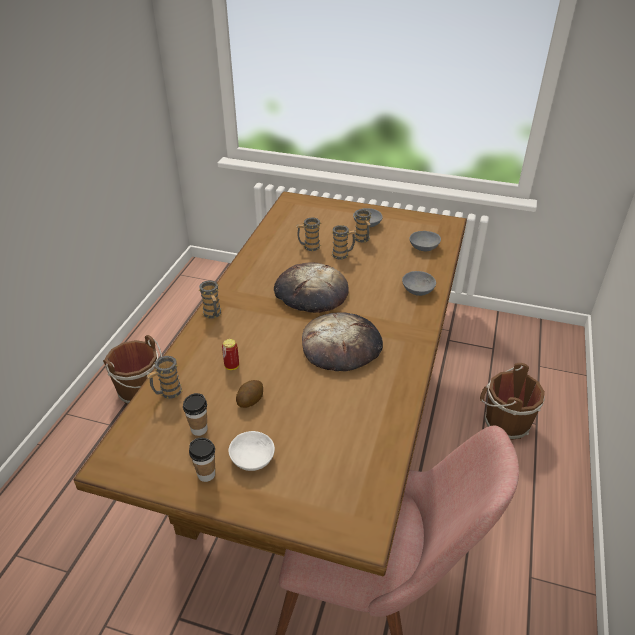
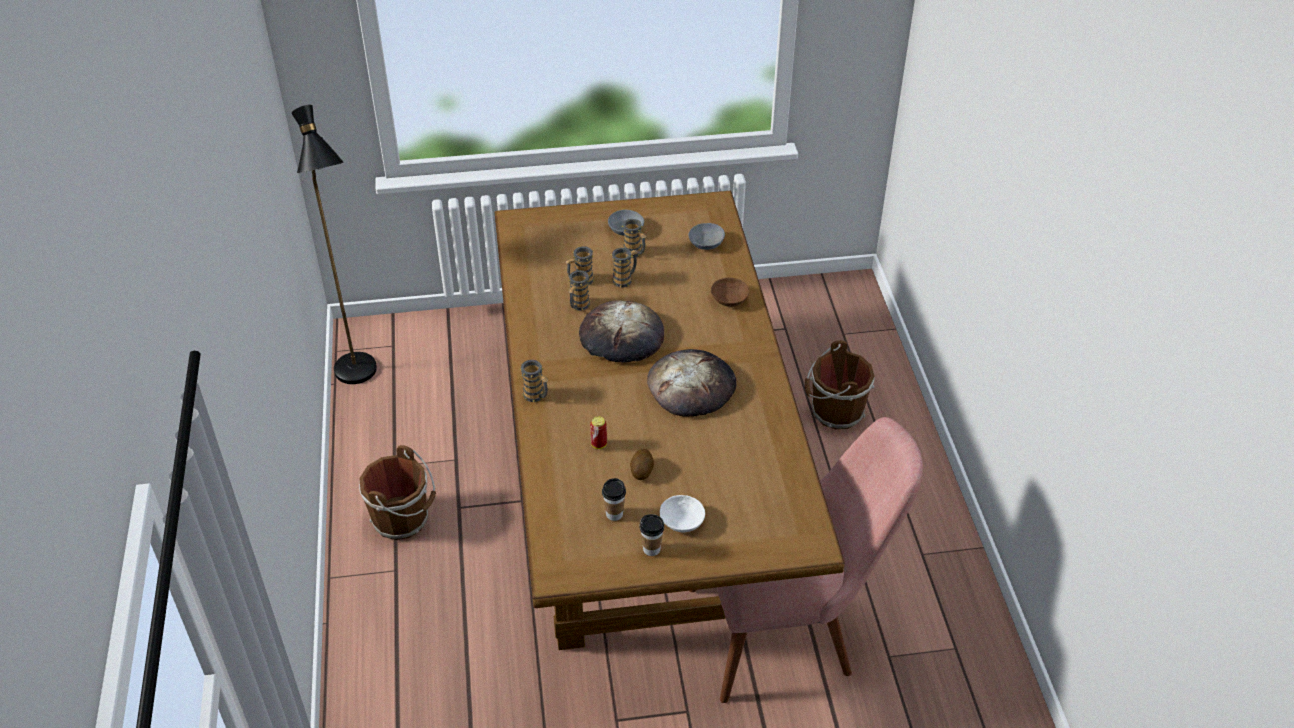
camera: 25 degrees left, 5 degrees up
(167, 393) = (556, 492): mug -> mug (578, 306)
(181, 295) = (360, 380): none -> black floor lamp
(416, 289) = (728, 299): grey bowl -> brown bowl

